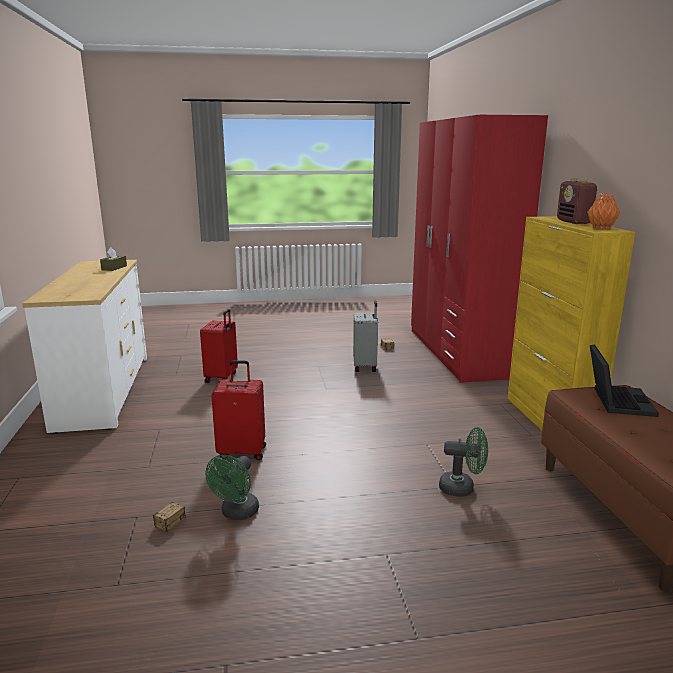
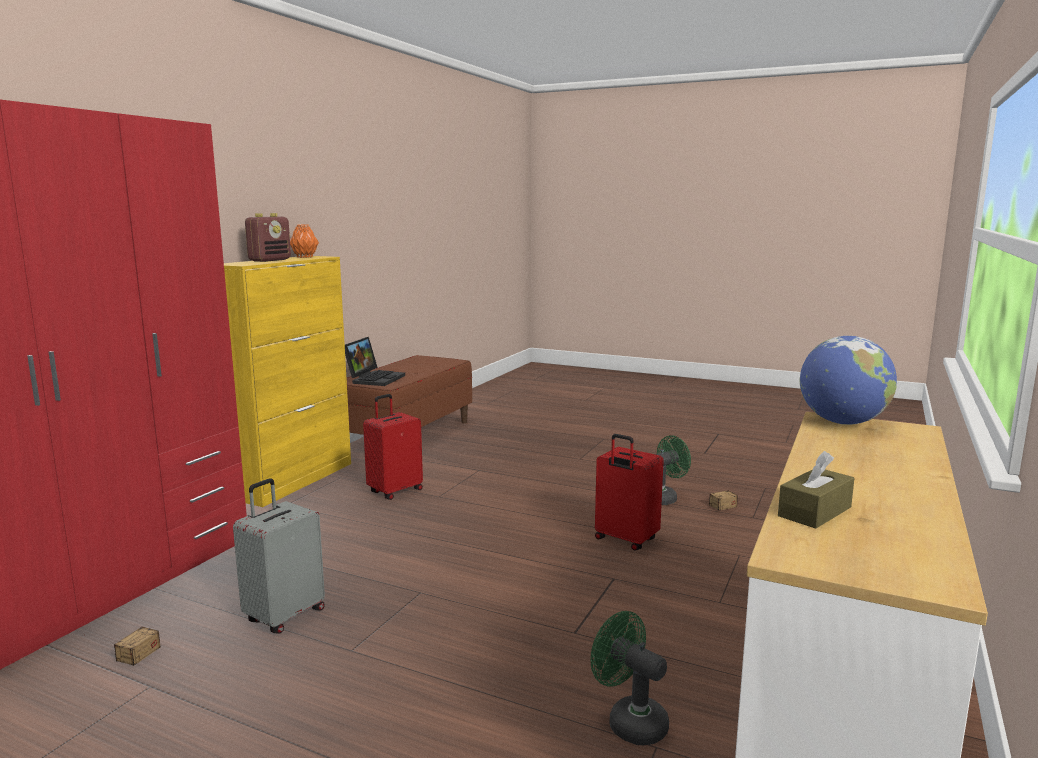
camera: 145 degrees left, 5 degrees down
(81, 296) = (842, 422): none -> globe
(222, 378) = (559, 689): red suitcase -> red suitcase (394, 491)
(462, 488) = (475, 468): green fan -> green fan (629, 721)
(616, 400) = (374, 378): laptop -> laptop turned 150 degrees clockwise

